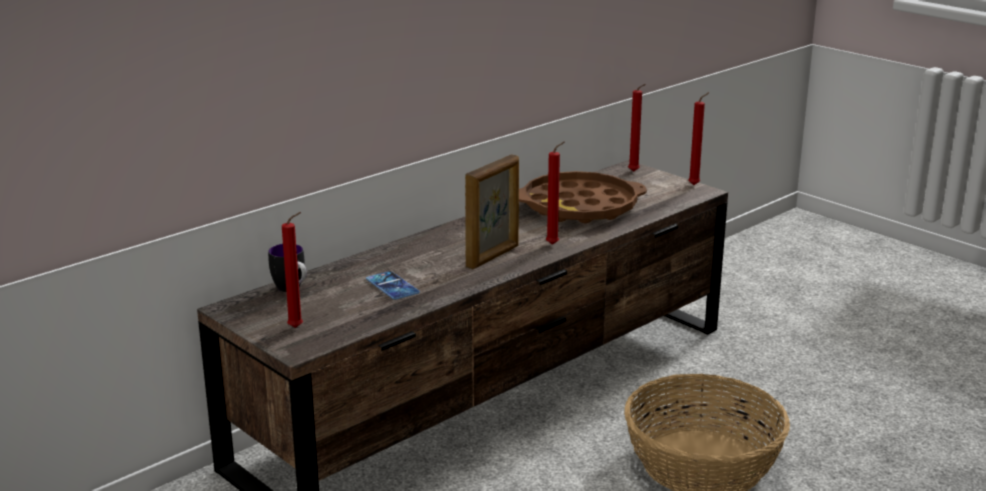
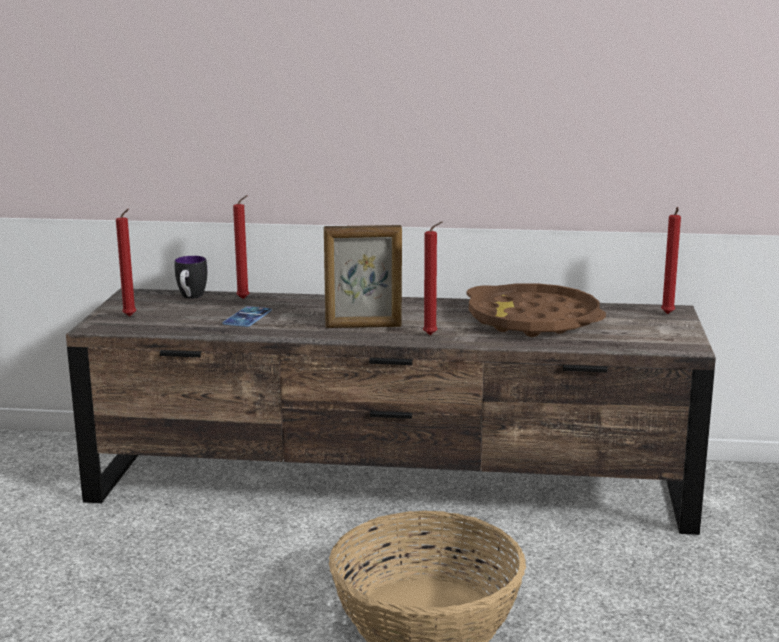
camera: 50 degrees right, 5 degrees down
(695, 185) = (697, 341): red candle -> red candle (244, 299)

